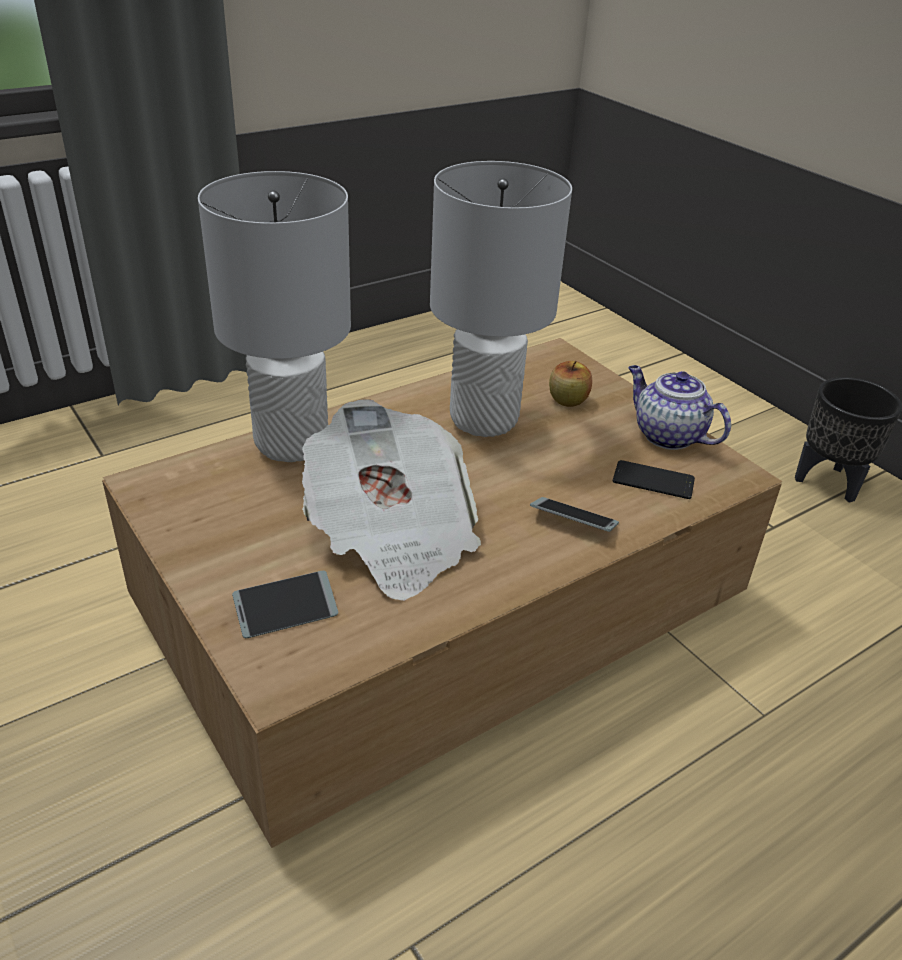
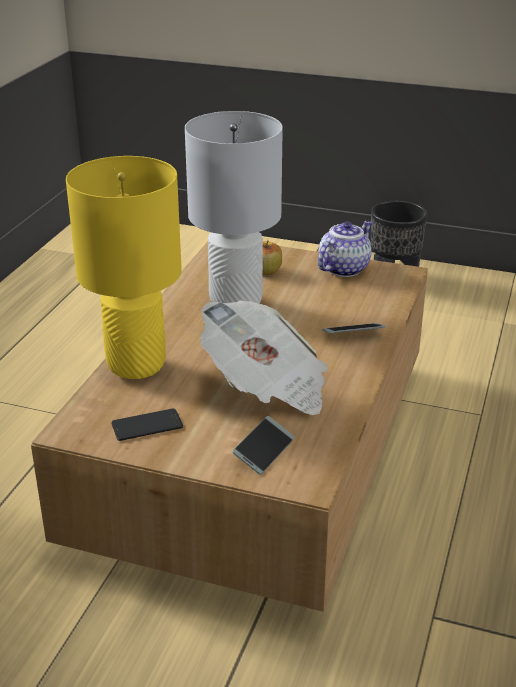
camera: 35 degrees left, 5 degrees down
(291, 448) = (135, 369): grey table lamp -> yellow table lamp
(653, 481) = (367, 295): phone -> phone (147, 426)
(666, 435) = (344, 268): teapot -> teapot turned 120 degrees clockwise

